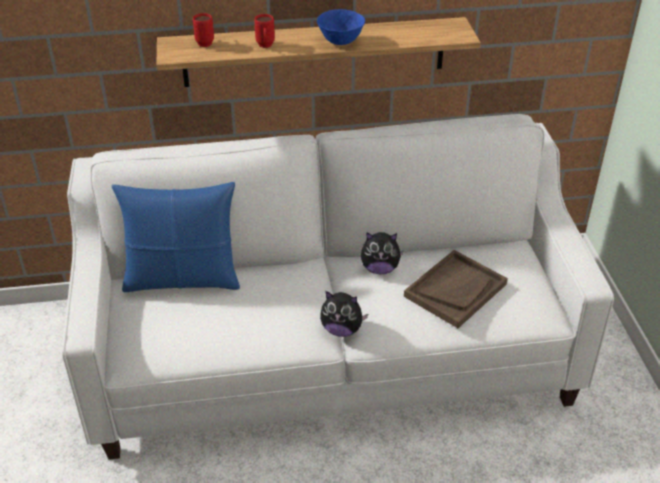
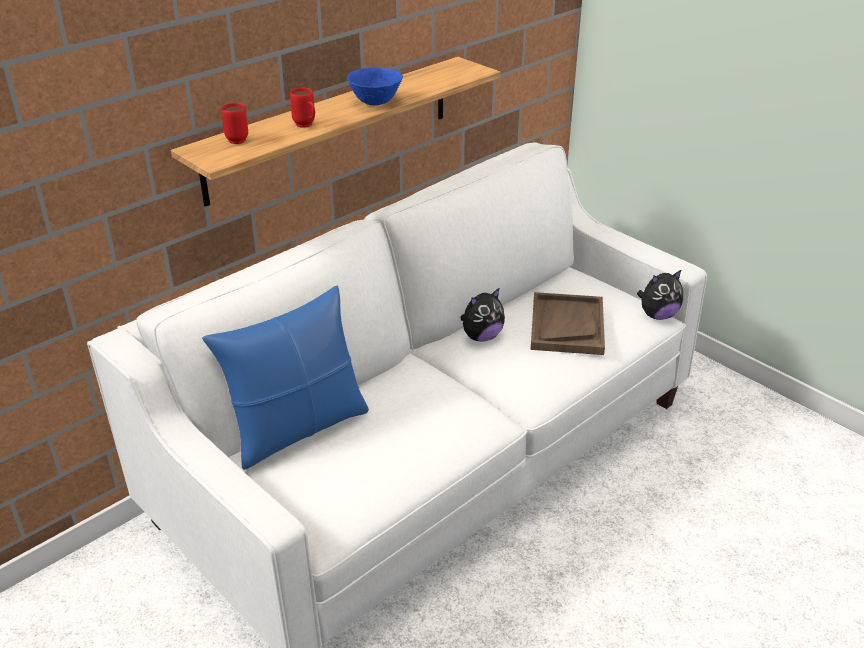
camera: 35 degrees left, 5 degrees down
(342, 329) = (502, 404): plush toy -> plush toy (657, 315)

